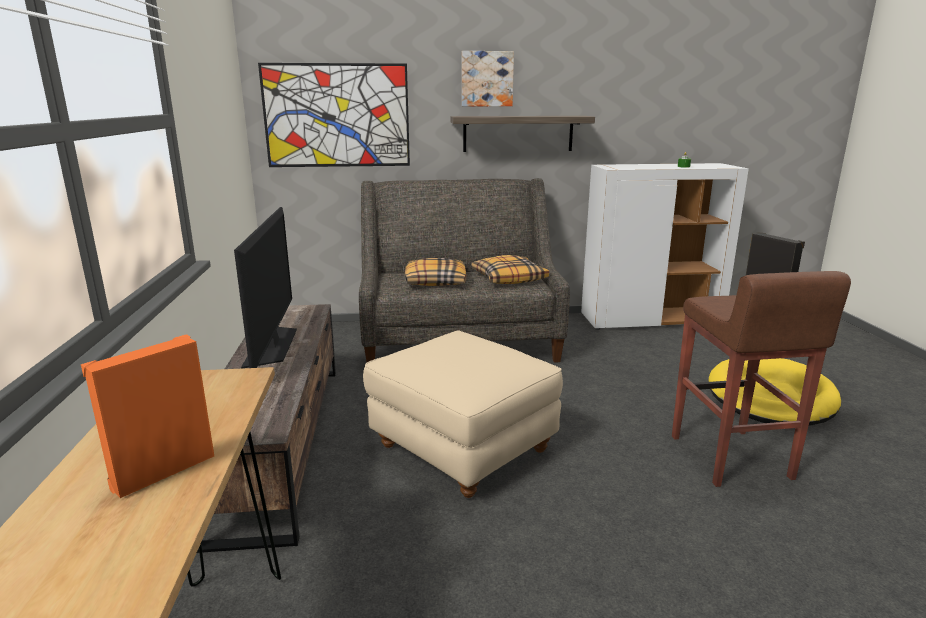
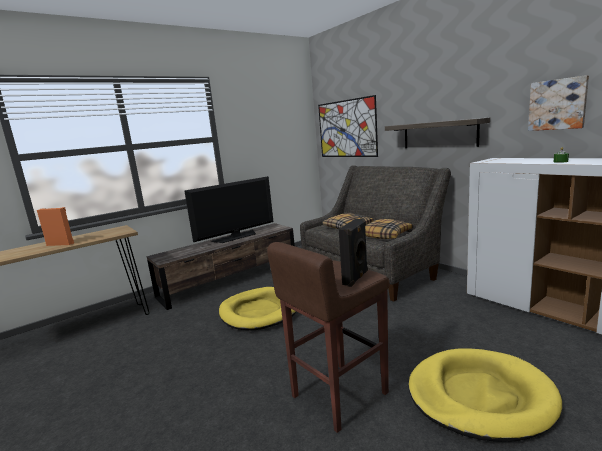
camera: 60 degrees right, 5 degrees down
(462, 449) = (259, 312): beige ottoman -> yellow dog bed
(486, 79) = (418, 98): picture -> picture (557, 104)

